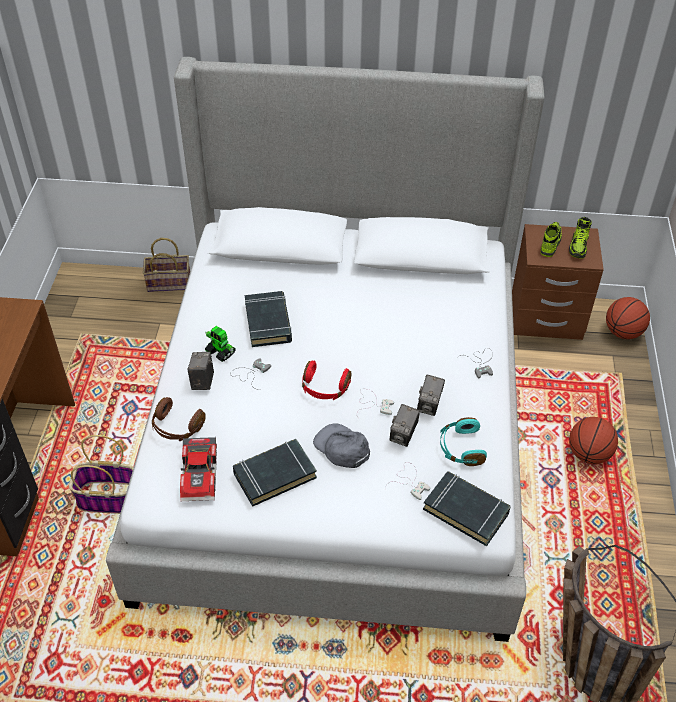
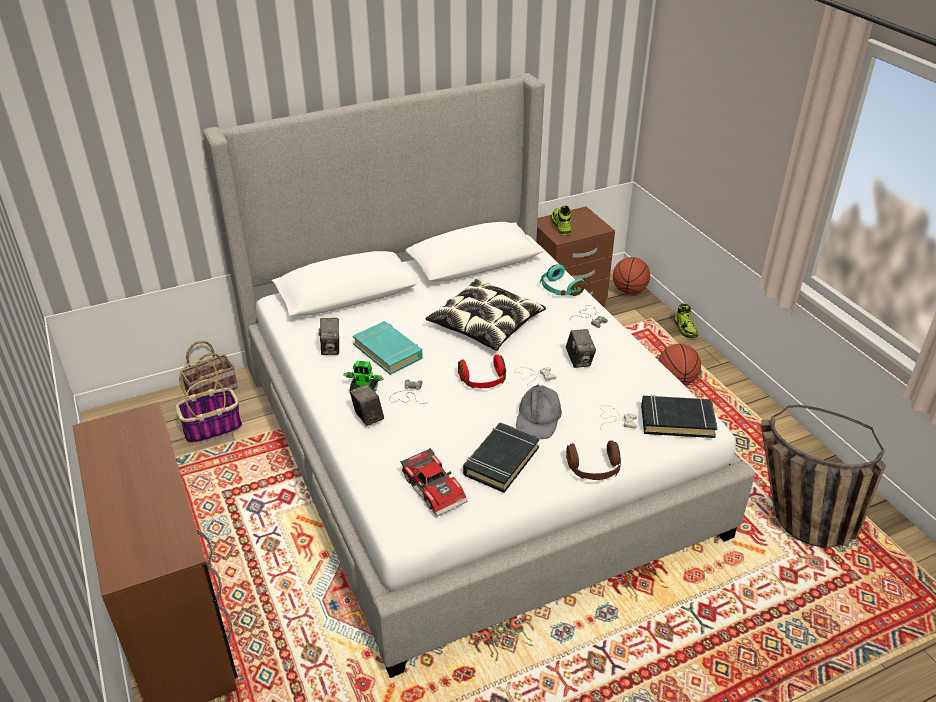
camera: 30 degrees left, 10 degrees down
(109, 498) = (296, 592): basket -> basket (213, 428)
(177, 427) = (377, 461): brown headphones -> brown headphones (594, 469)
(268, 322) = (388, 351): black book -> turquoise book
(342, 448) = (538, 418): grey cap -> grey cap turned 90 degrees counterclockwise
(376, 329) = (486, 324): none -> pillow
(403, 435) = (579, 389): camera -> camera (331, 348)
(460, 448) = (631, 380): turquoise headphones -> turquoise headphones (559, 289)
(578, 246) = (583, 221): shoe -> shoe (685, 329)

